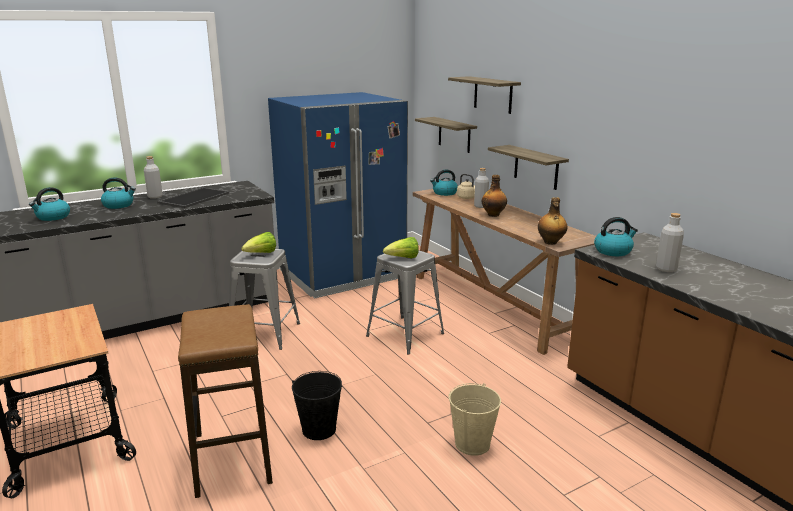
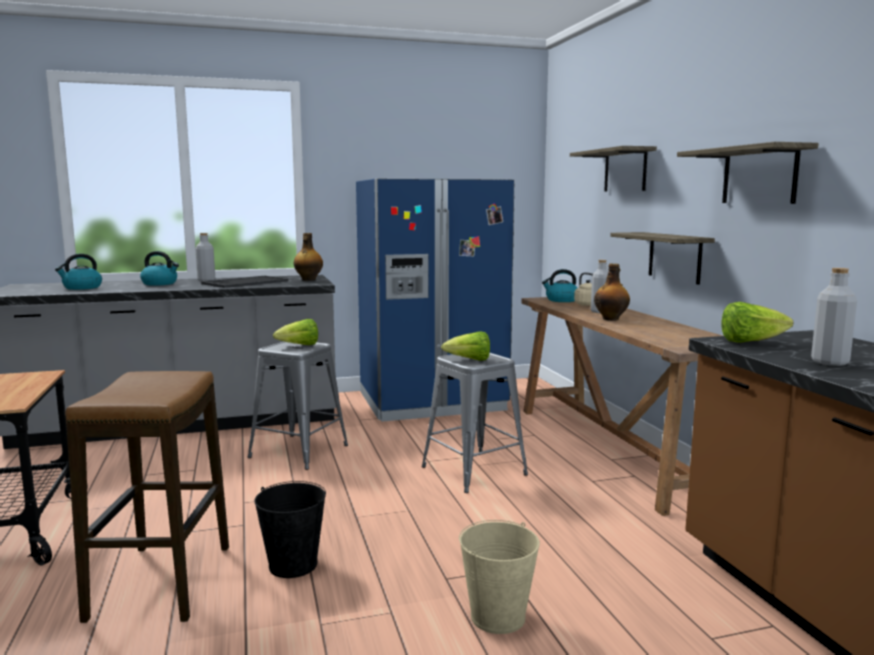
camera: 15 degrees right, 10 degrees down
(454, 135) = (583, 231): shelf -> shelf (759, 175)
(550, 242) = (673, 345): bottle -> bottle (308, 279)
(613, 251) = (750, 342): kettle -> lettuce

